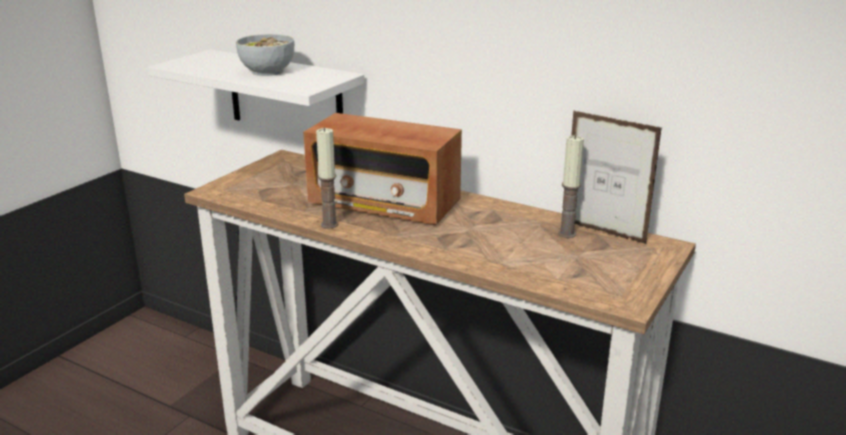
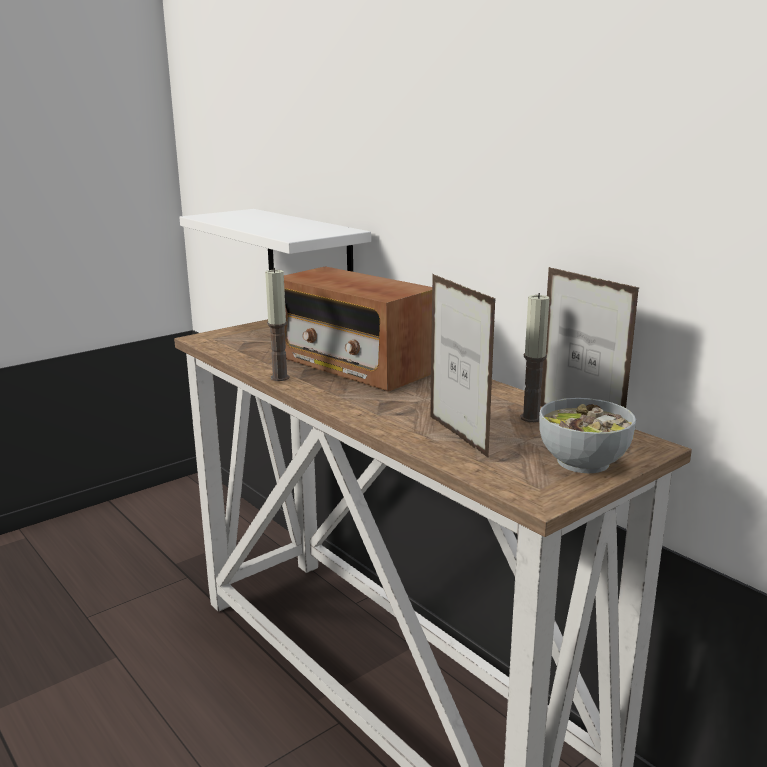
camera: 20 degrees right, 5 degrees down
(267, 72) = (278, 225): bowl -> bowl (582, 462)
(526, 260) = (457, 436): none -> picture frame

